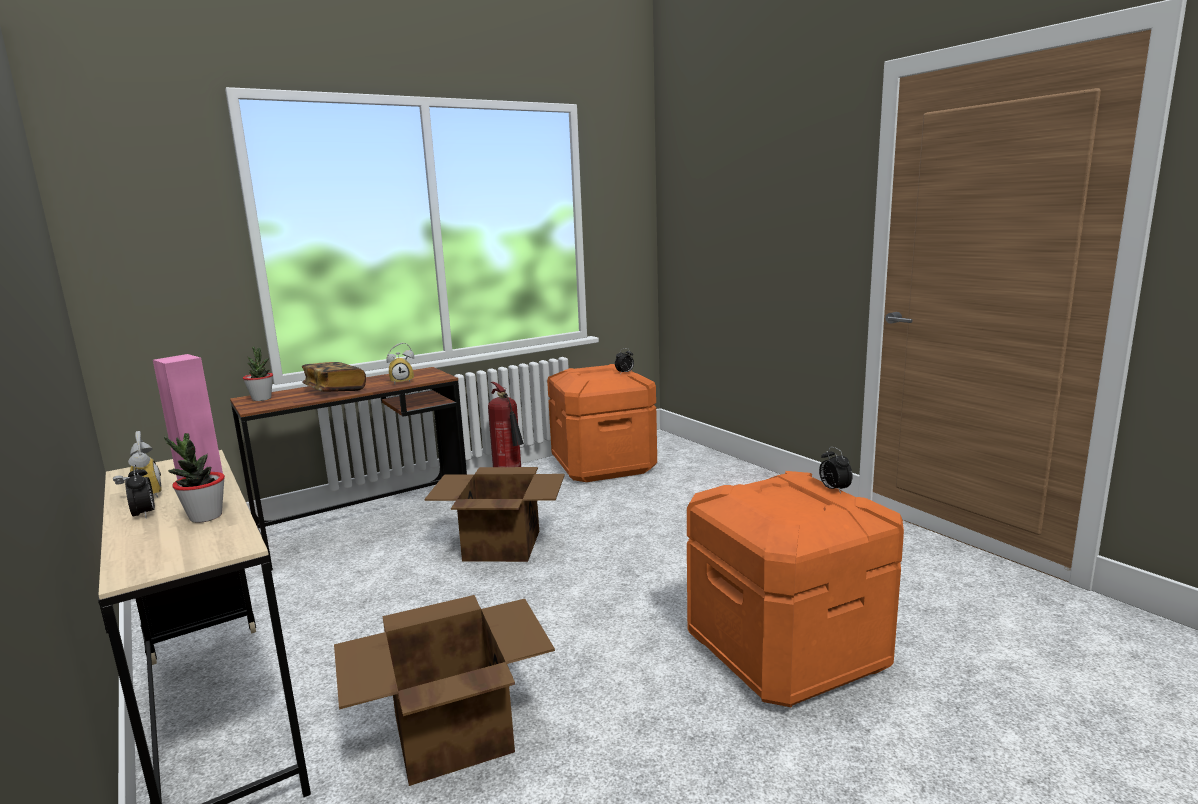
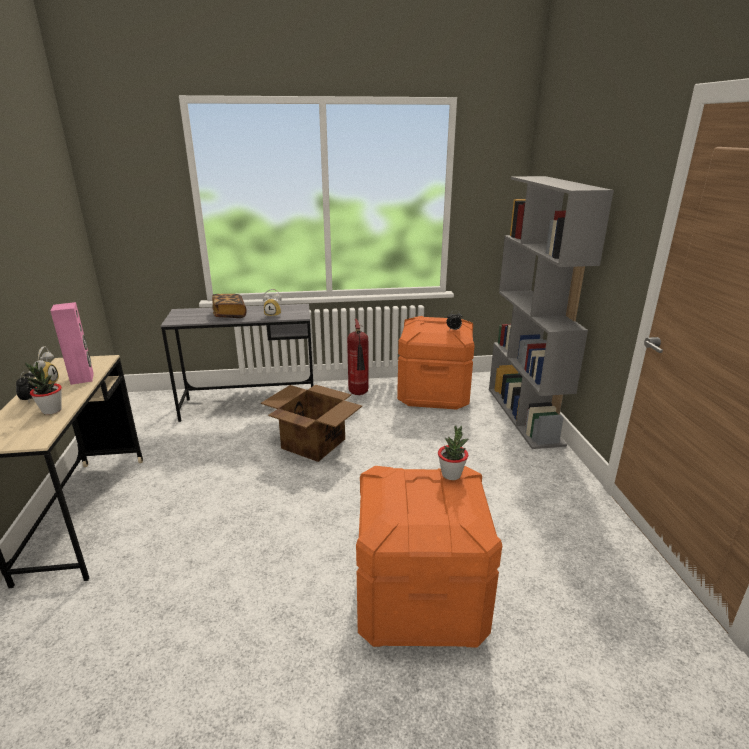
camera: 25 degrees right, 10 degrees up
(262, 399) = (185, 313): potted plant -> potted plant (451, 475)
(367, 528) = (250, 406): brown desk -> grey desk
(450, 733) = (177, 572): cardboard box -> none
(722, 463) = (525, 415): none -> grey bookcase
(833, 489) = (463, 500): alarm clock -> none

